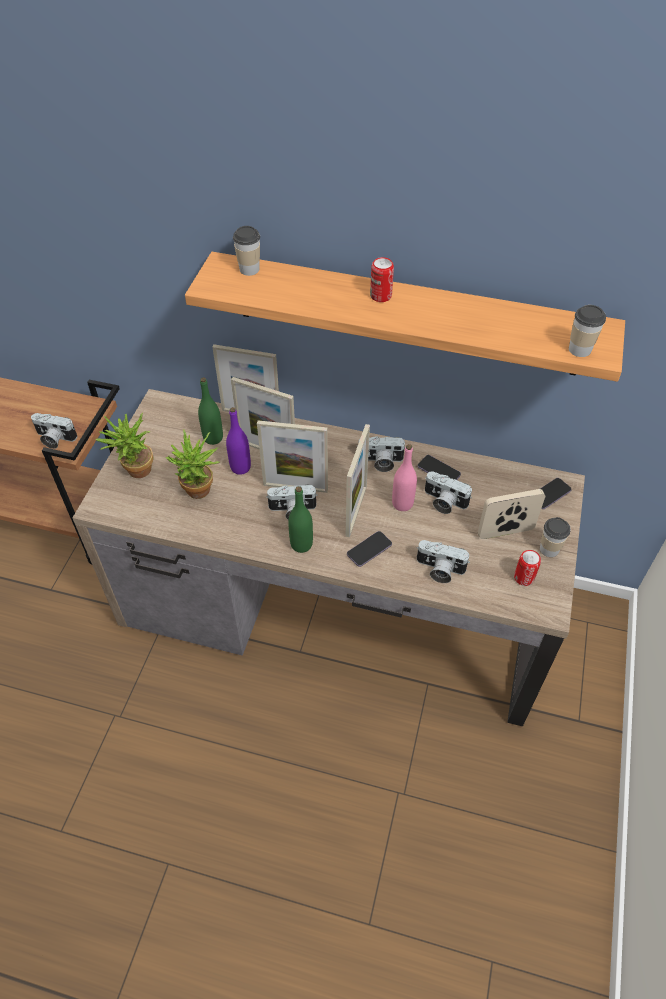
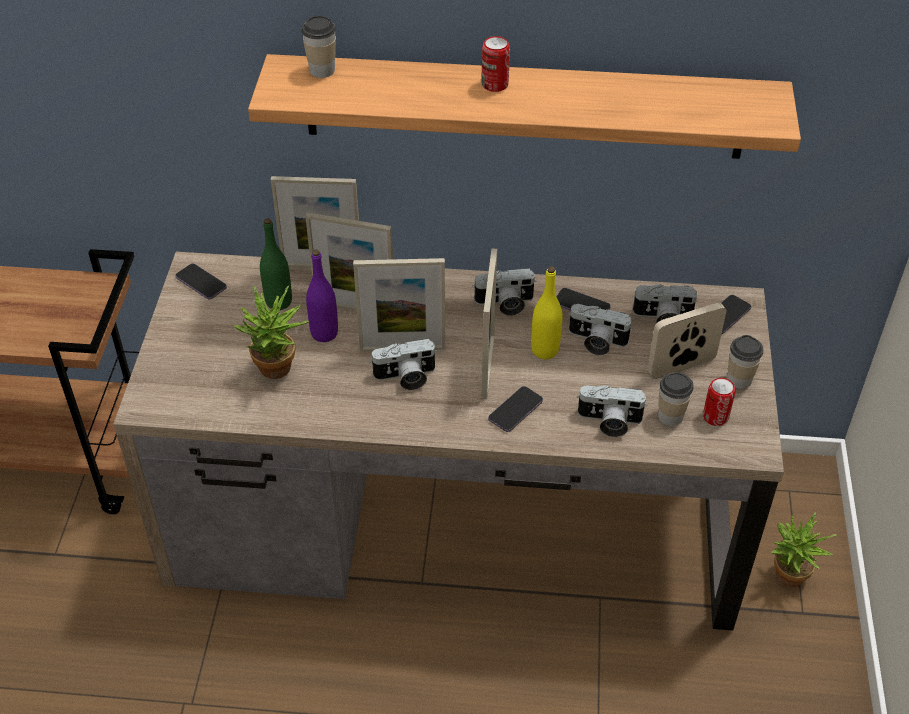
camera: 10 degrees left, 5 degrees down
(54, 439) = (56, 332): camera -> camera (662, 319)
(135, 472) = (185, 357): potted plant -> potted plant (787, 580)
(161, 415) = (201, 283): none -> phone
(301, 544) = (427, 415): green bottle -> none
(402, 503) = (545, 350): pink bottle -> yellow bottle
(579, 349) = (747, 119): cup -> cup (670, 416)

